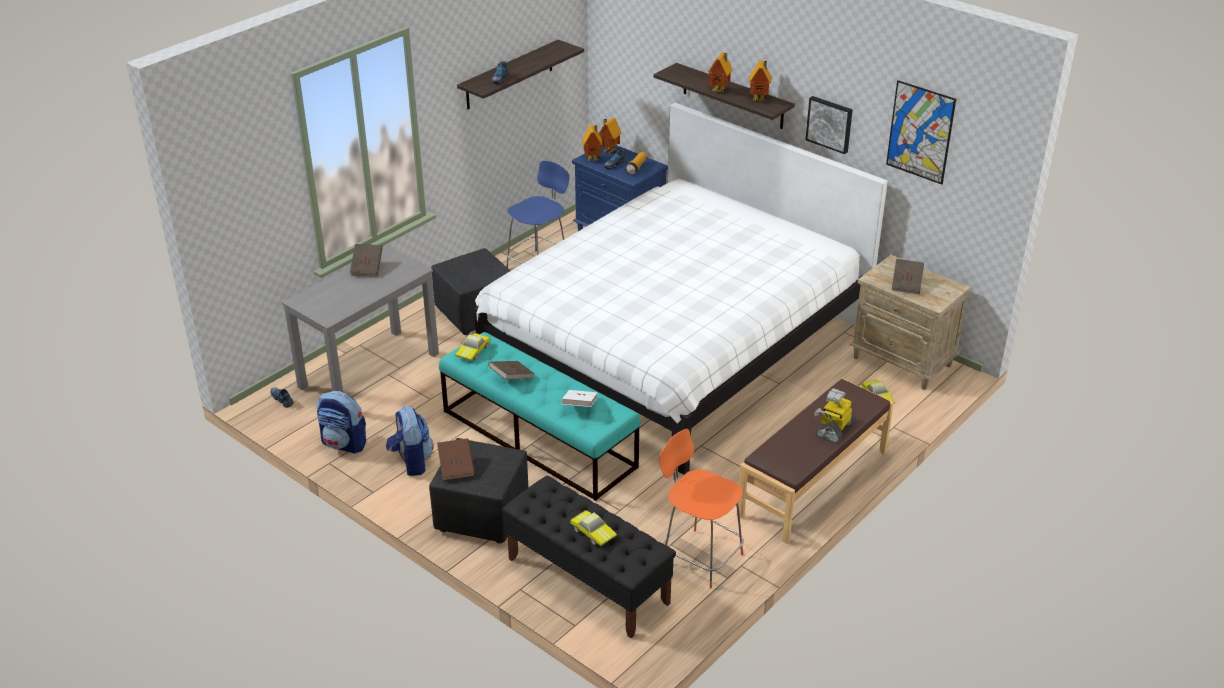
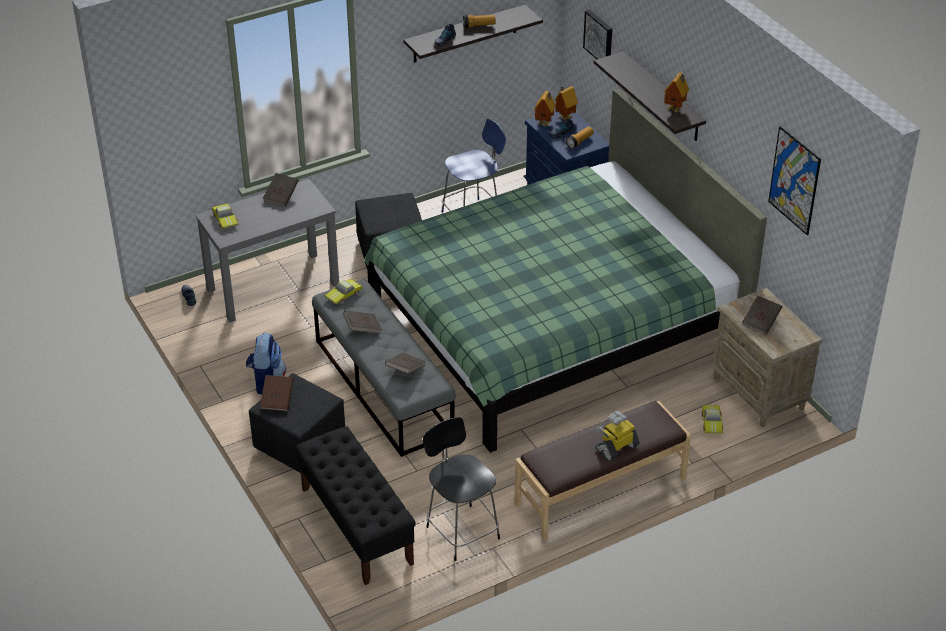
camera: 20 degrees right, 5 degrees up
(344, 444) = (220, 351): backpack -> none
(525, 62) = (479, 25): none -> flashlight
(539, 439) = (383, 387): turquoise bench -> grey bench
(579, 406) = (405, 370): white book -> brown book
(593, 531) = (355, 486): toy car -> toy car (226, 219)
(674, 344) = (552, 324): white bed -> green bed
(700, 557) = (461, 531): orange stool -> black stool
(720, 90) = (644, 91): toy house -> none
(830, 124) = (730, 149): picture -> picture (599, 37)

